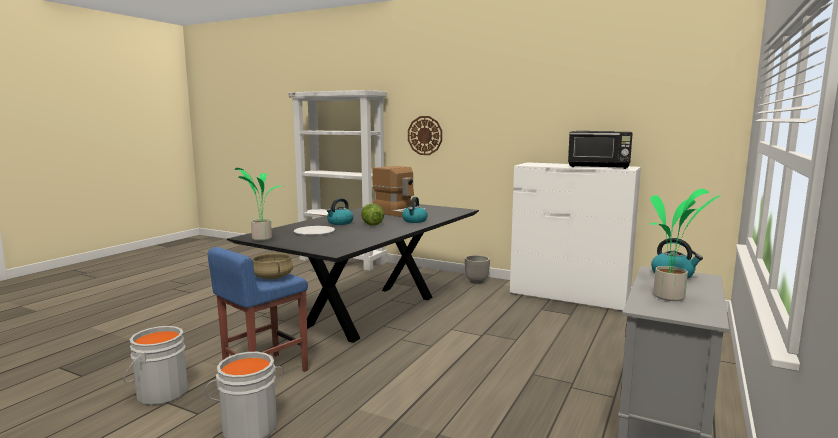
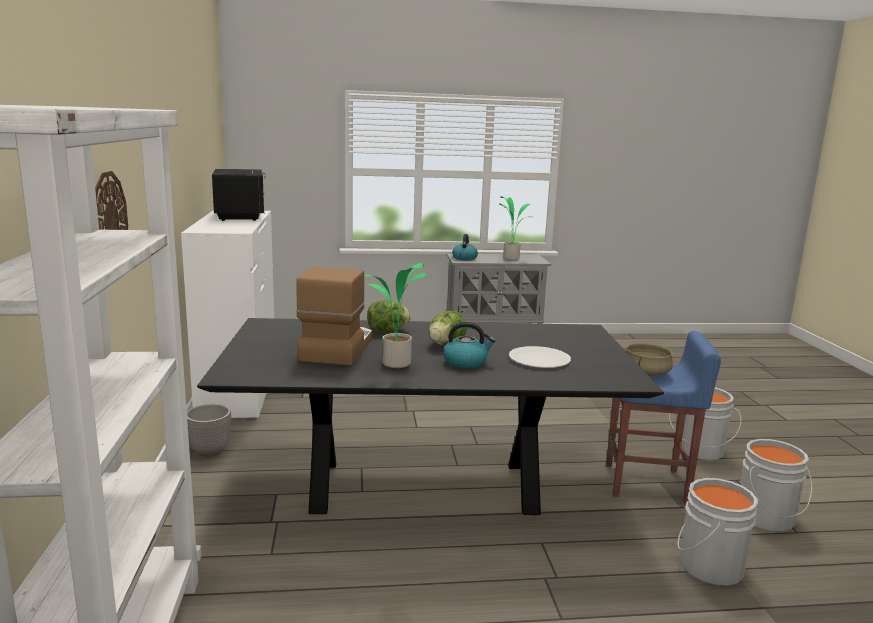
camera: 125 degrees left, 5 degrees up
(191, 349) = (707, 565): none -> grey bucket
(261, 238) = (622, 373): potted plant -> potted plant (396, 364)
(414, 221) = (387, 331): kettle -> lettuce

